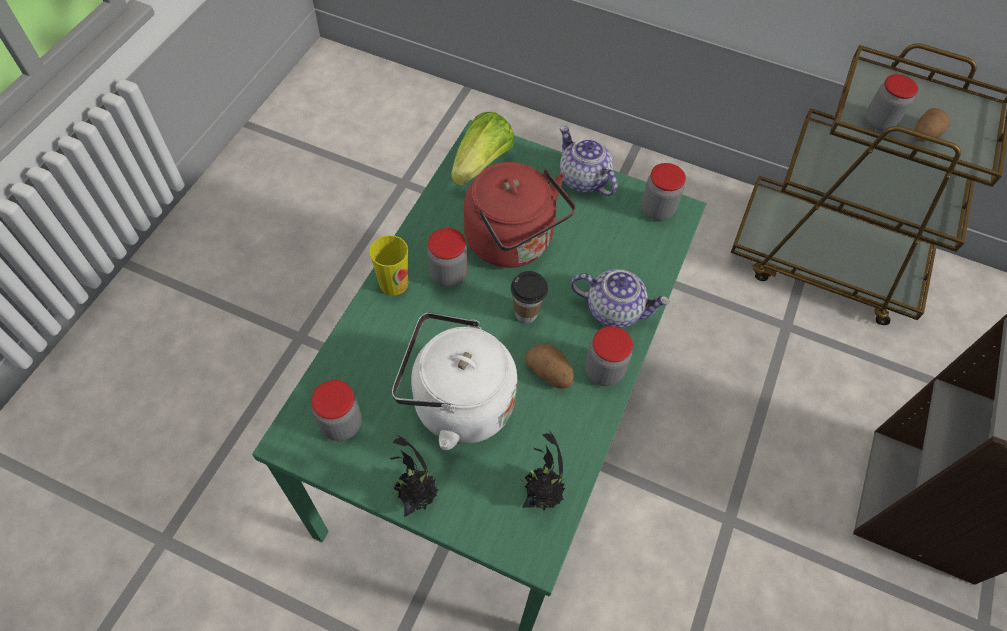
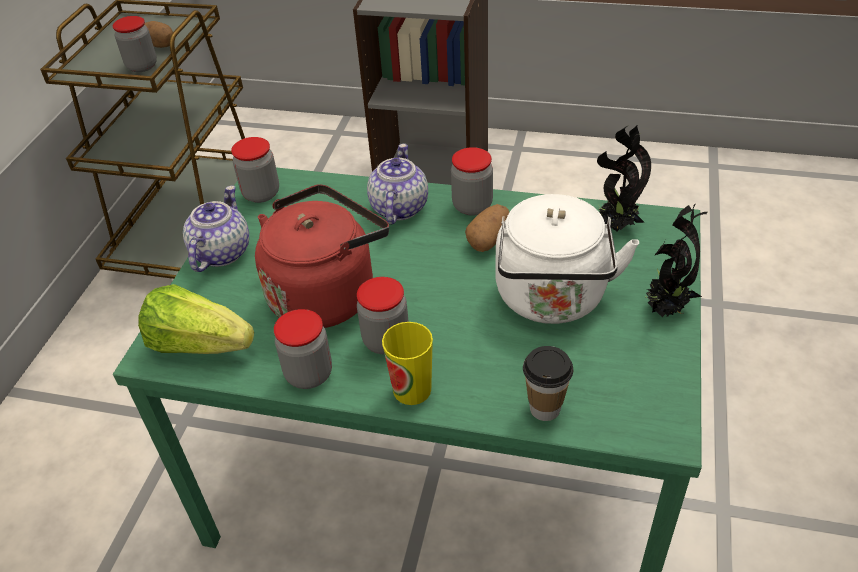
camera: 95 degrees left, 15 degrees down
(341, 424) = (621, 389): jar -> jar (309, 374)
(526, 313) = (421, 267): cup -> cup (544, 408)
(582, 179) = (221, 252): teapot -> teapot turned 150 degrees clockwise

